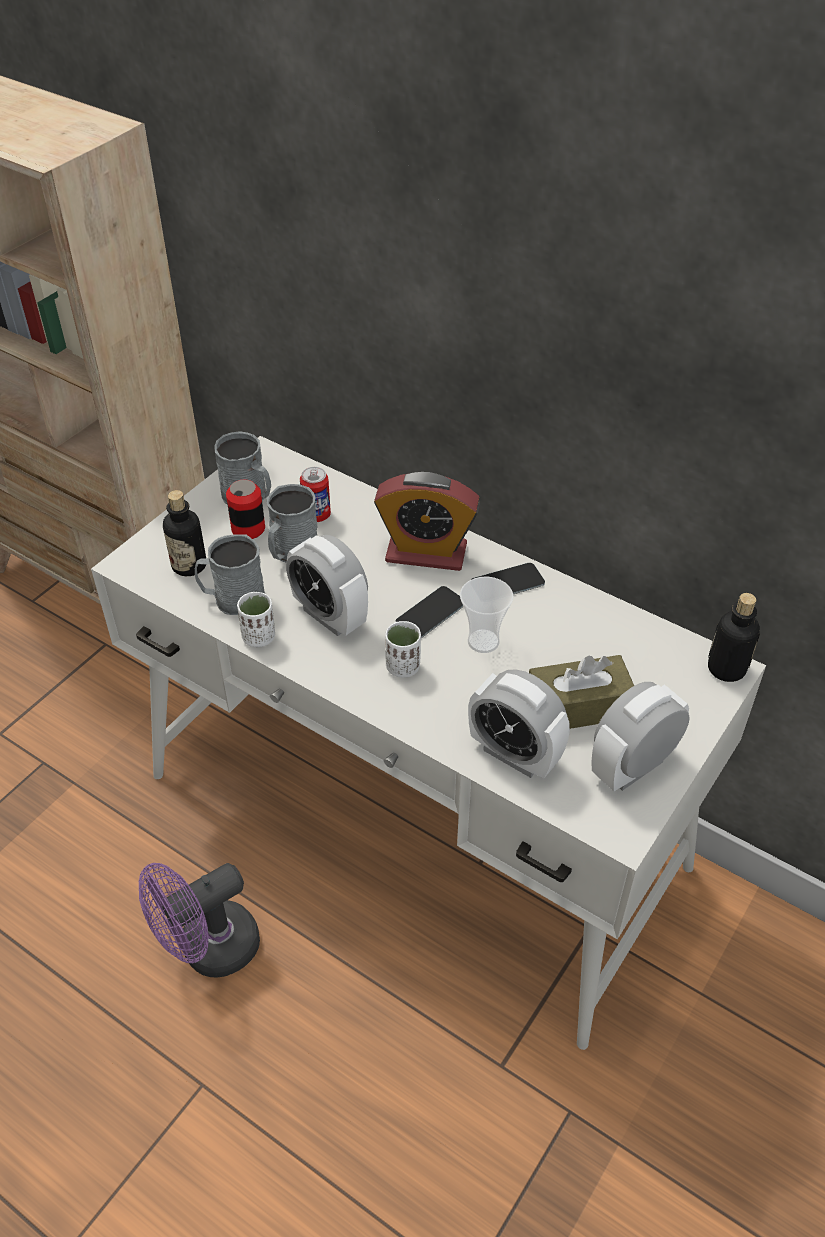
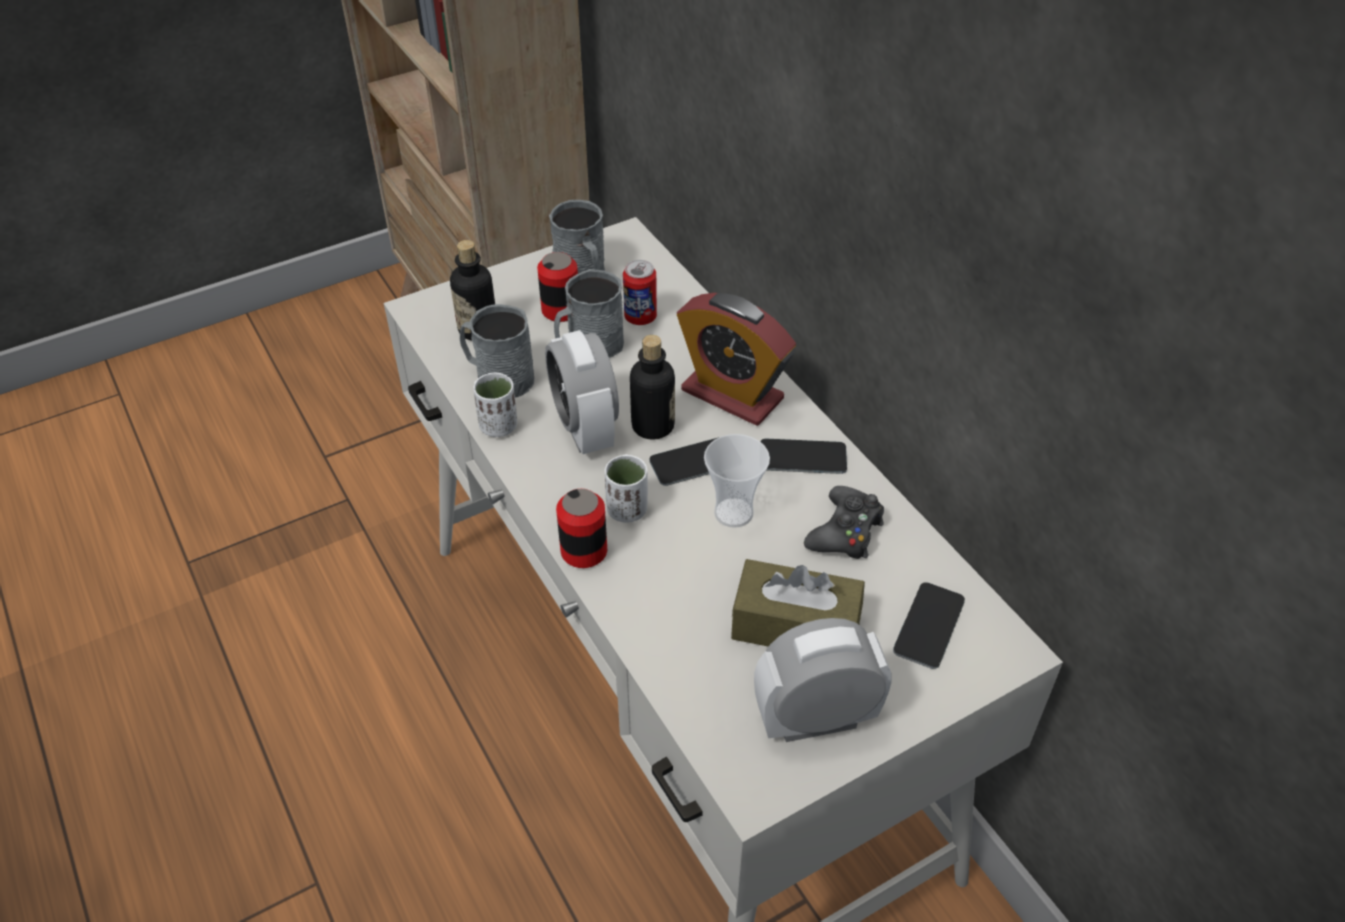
camera: 25 degrees right, 0 degrees up
(209, 950) = (396, 749): purple fan -> none
(390, 709) = (584, 551): none -> can
(514, 754) = (687, 652): alarm clock -> none
(571, 627) = (845, 532): none -> black game controller
(667, 673) = (929, 625): none -> phone
(726, 668) = (1007, 647): bottle -> bottle (653, 426)

